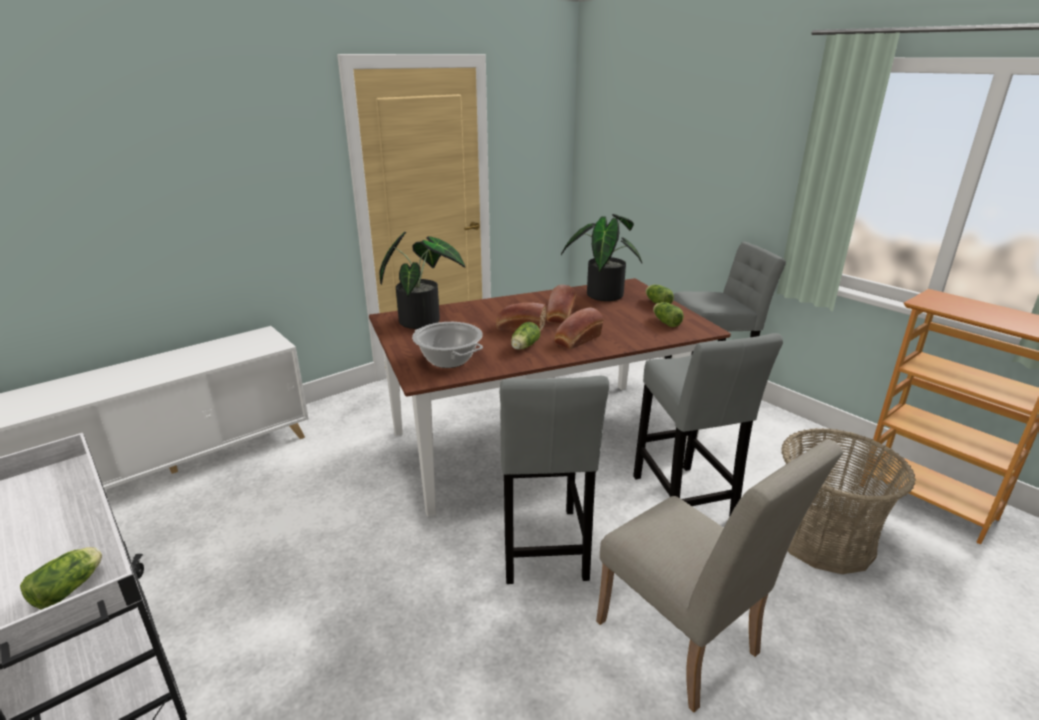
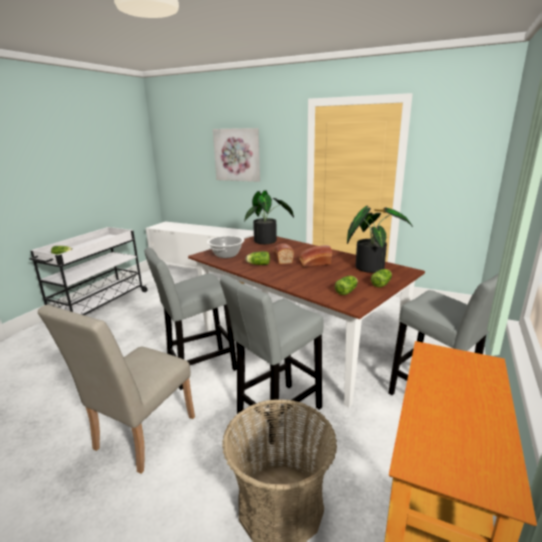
camera: 65 degrees right, 5 degrees down
(194, 176) = (237, 155): none -> picture
(576, 340) = (282, 273): bread -> none

